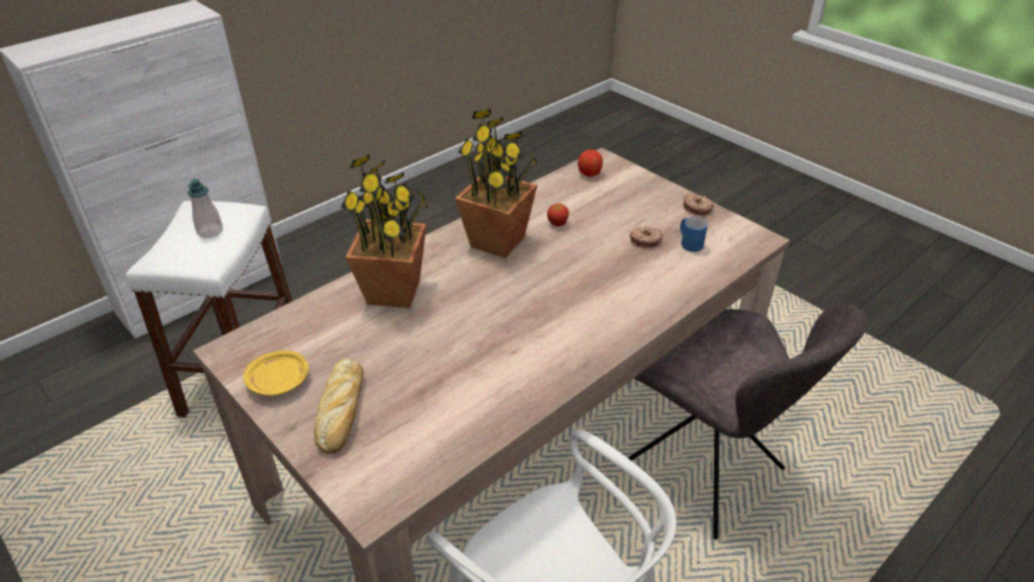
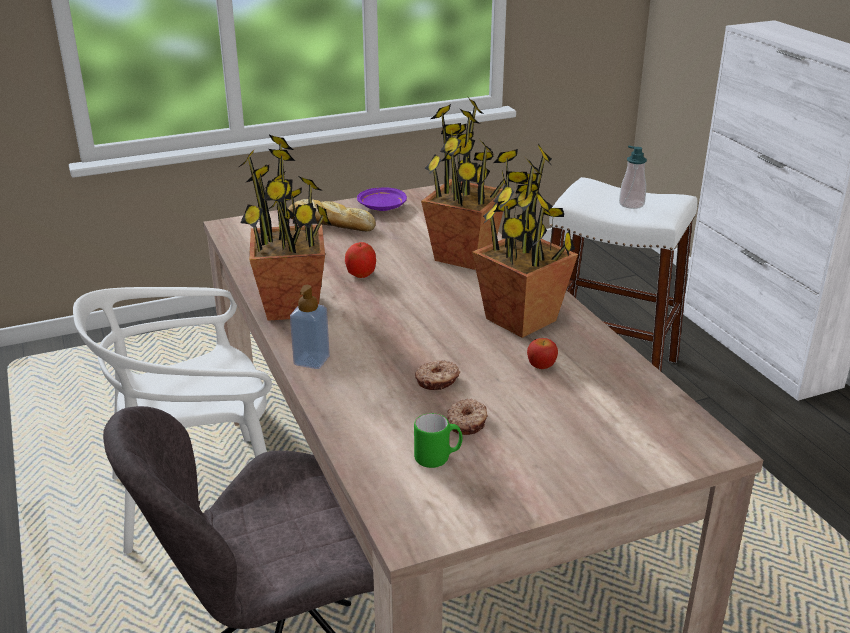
camera: 110 degrees right, 10 degrees down
(279, 381) = (382, 207): yellow plate -> purple plate
(546, 372) = (293, 307): none -> potted plant
(589, 174) = (668, 422): apple -> apple (361, 274)
(624, 330) = (311, 360): none -> soap dispenser
(689, 244) = (438, 458): blue mug -> green mug
(697, 208) = (528, 500): donut -> donut (437, 381)

